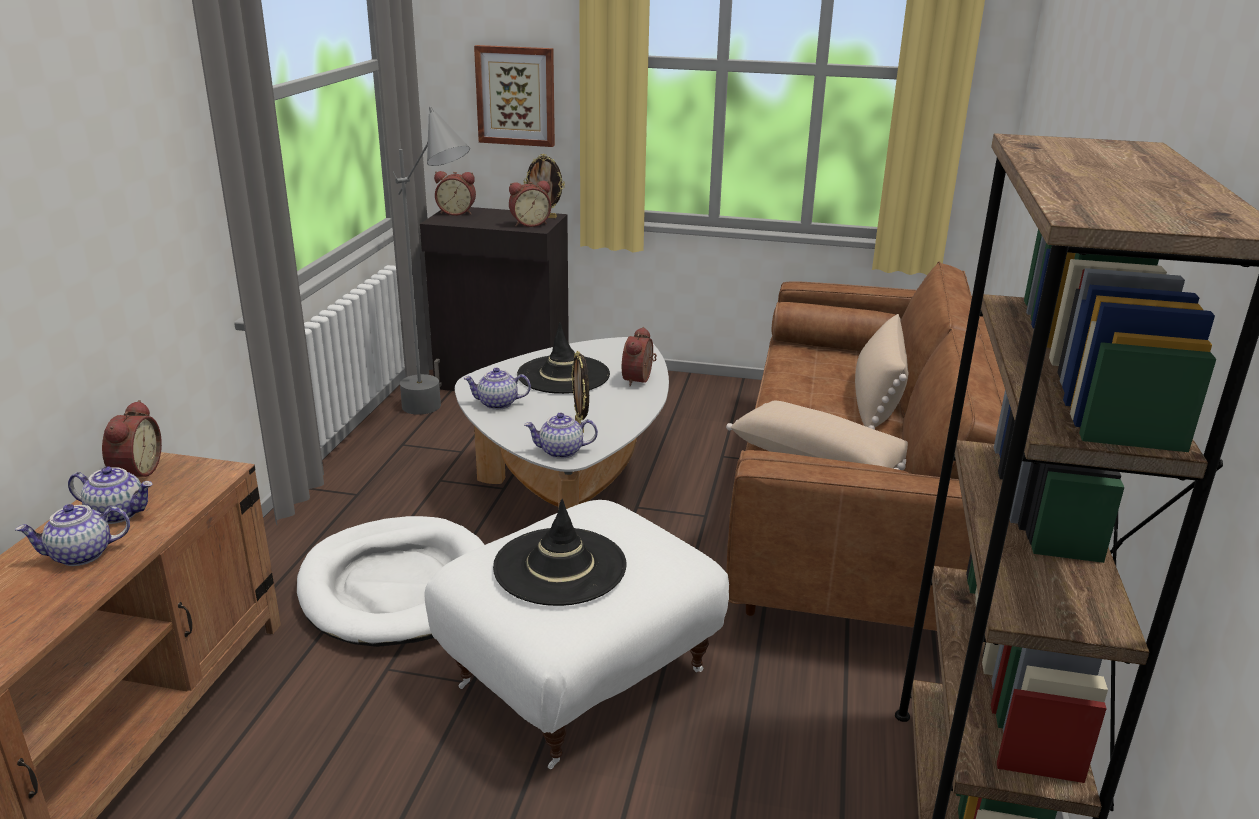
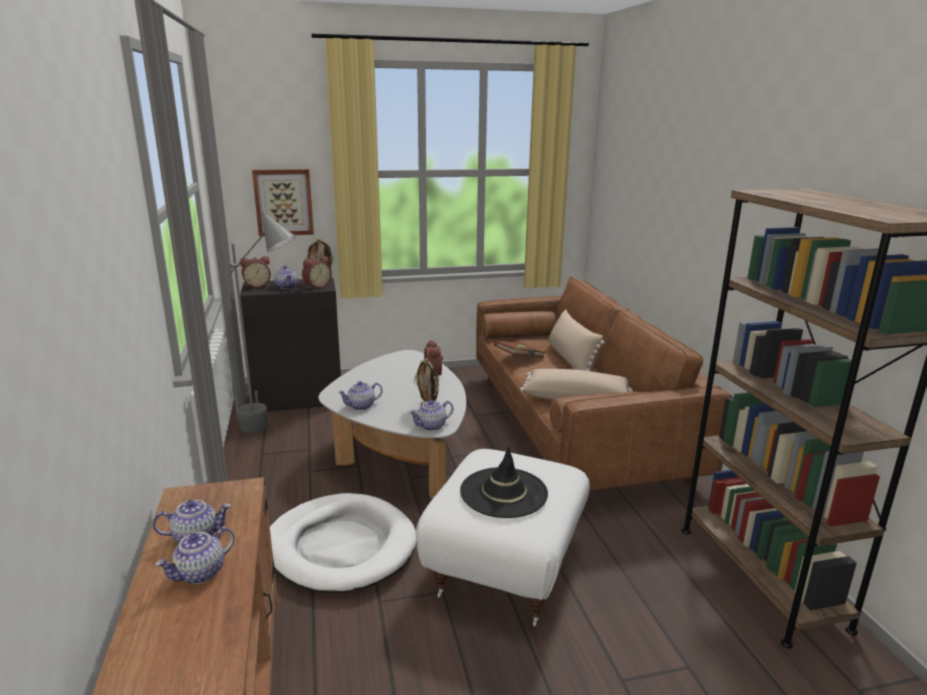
camera: 25 degrees left, 5 degrees down
(134, 472) = (175, 505): alarm clock -> none
(491, 219) = (287, 287): none -> teapot
(563, 375) = (385, 380): black hat -> none
(794, 381) = (520, 358): none -> brown book

